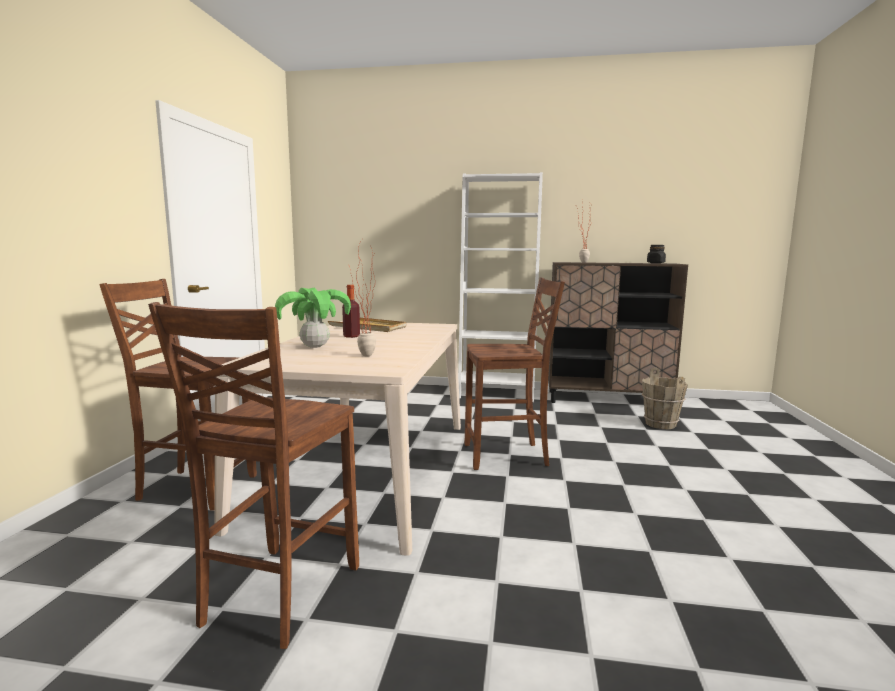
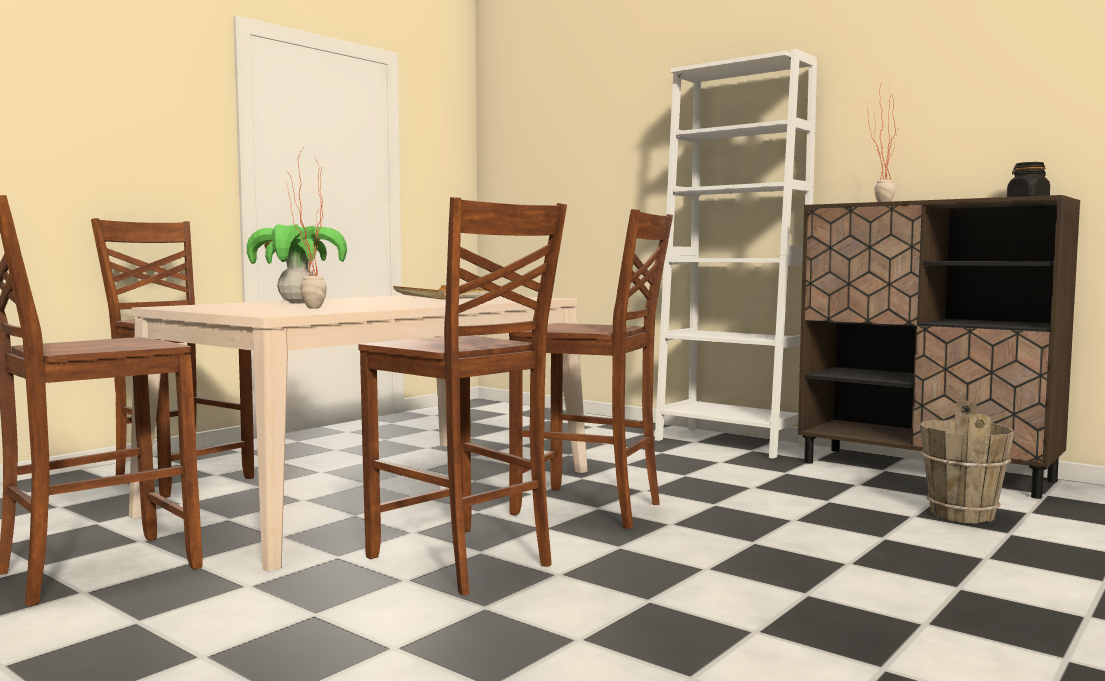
camera: 30 degrees right, 5 degrees down
(351, 336) = (380, 300): bottle -> none
(508, 513) = (462, 562): none -> brown chair

